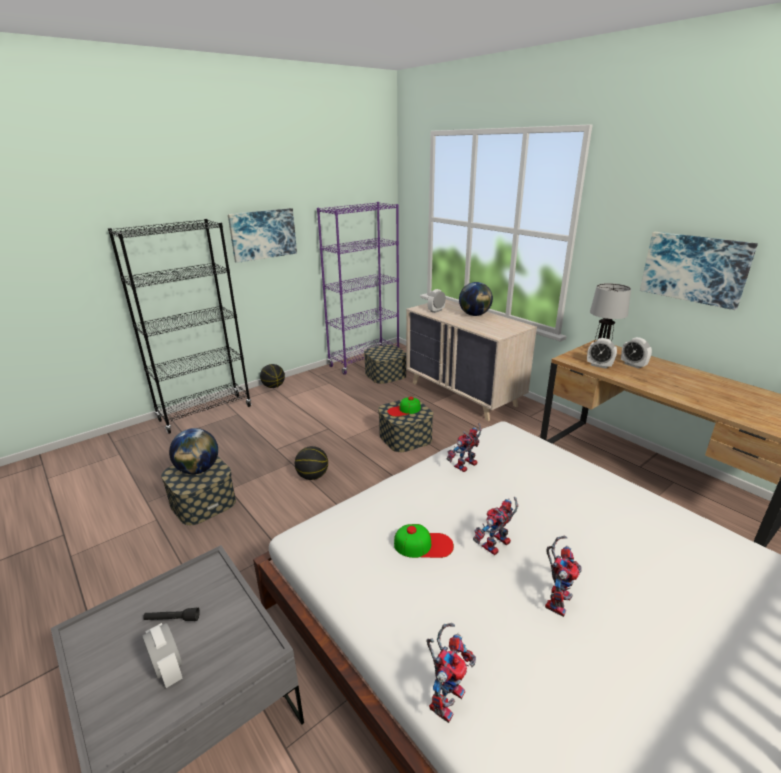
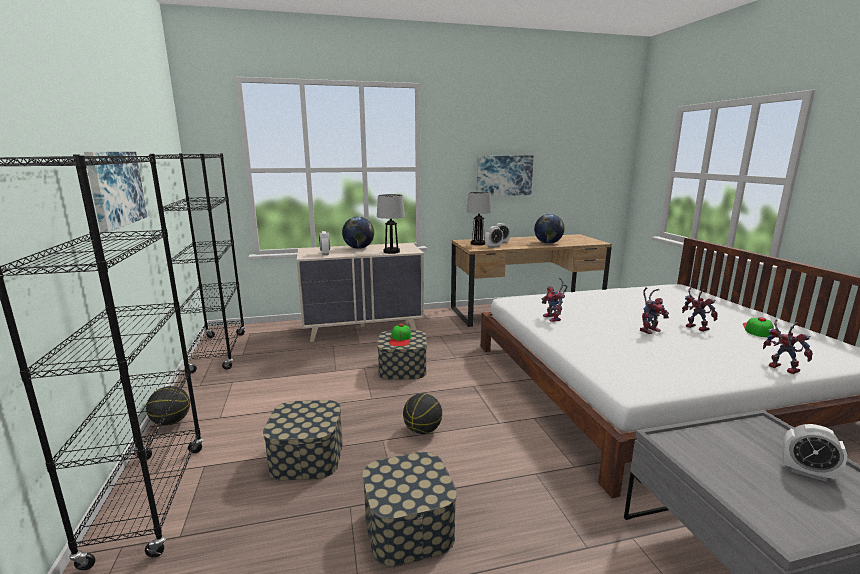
camera: 65 degrees left, 10 degrees down
(168, 670) = (807, 472): alarm clock -> alarm clock turned 135 degrees counterclockwise
(172, 619) = (745, 468): black flashlight -> none
(198, 470) = (403, 478): globe -> globe (548, 243)
(364, 361) = (218, 352): purple bookcase -> black bookcase
(385, 374) = (269, 349): storage box -> storage box (307, 457)
(423, 545) = (645, 348): cap -> cap (757, 329)
(480, 328) = (391, 251): none -> table lamp
(496, 547) = (649, 330): toy robot -> toy robot turned 105 degrees counterclockwise

